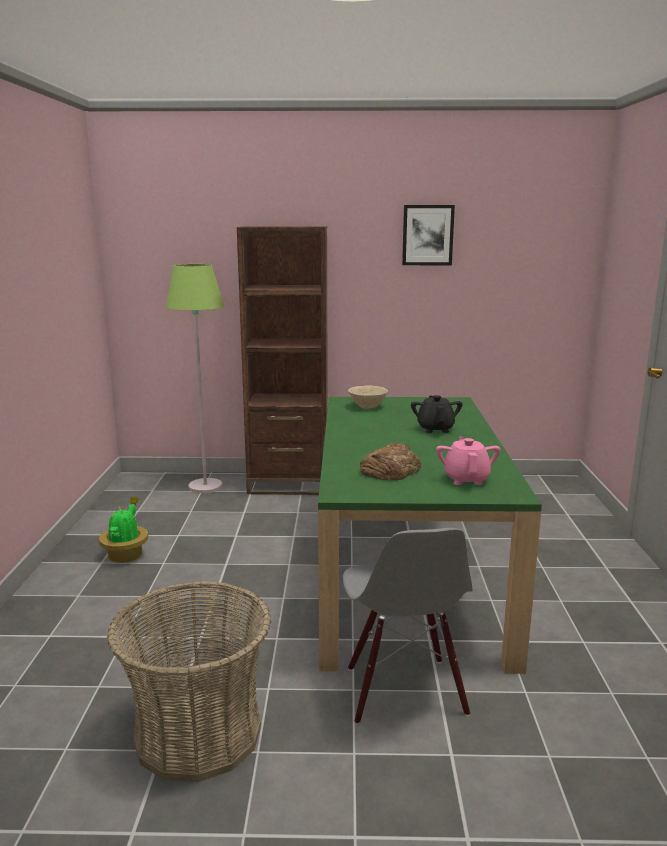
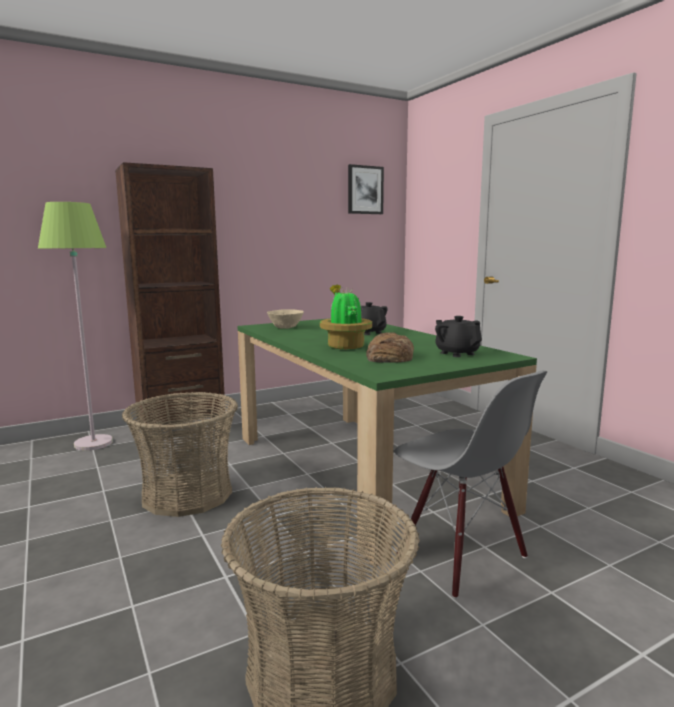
camera: 30 degrees left, 5 degrees down
(126, 555) = (55, 524): potted plant -> potted plant (345, 346)
(234, 556) = (187, 494): none -> basket
(427, 235) = (283, 188): picture -> picture (365, 190)
(466, 479) = (457, 353): pink teapot -> black teapot

